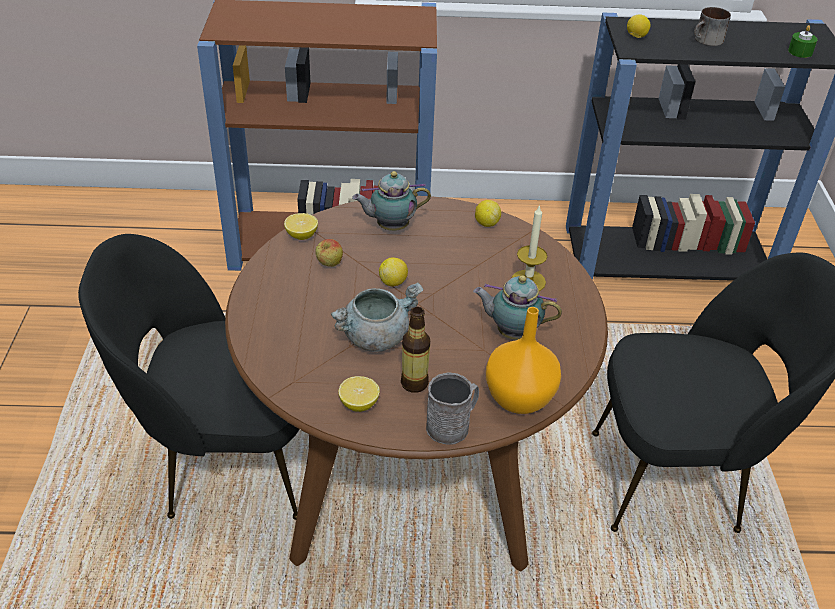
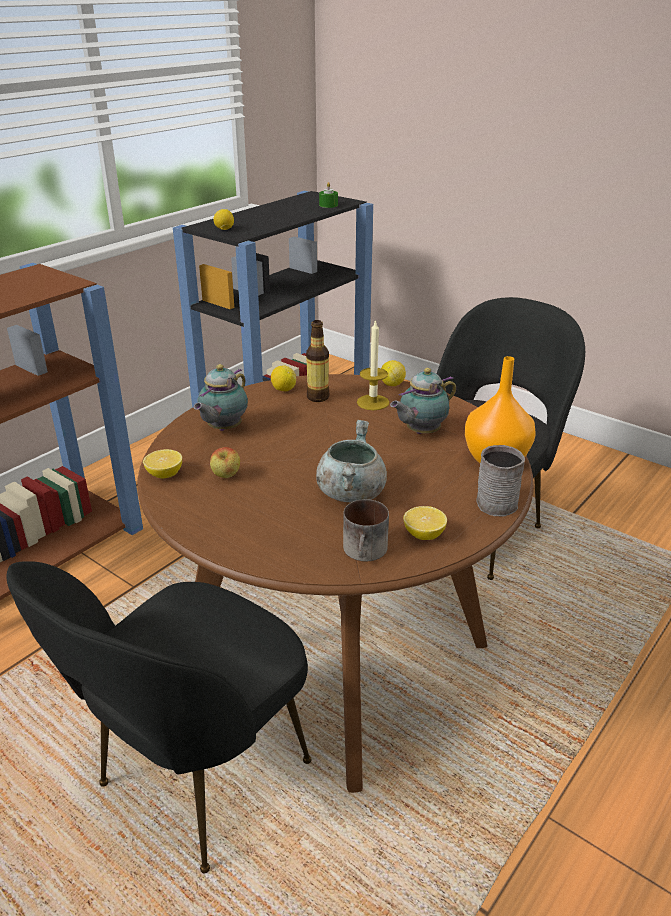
camera: 50 degrees left, 10 degrees down
(393, 282) = (294, 456): lemon -> lemon (392, 384)
(414, 383) = (429, 497): bottle -> bottle (317, 397)
(707, 41) = (269, 217): mug -> mug (366, 552)

